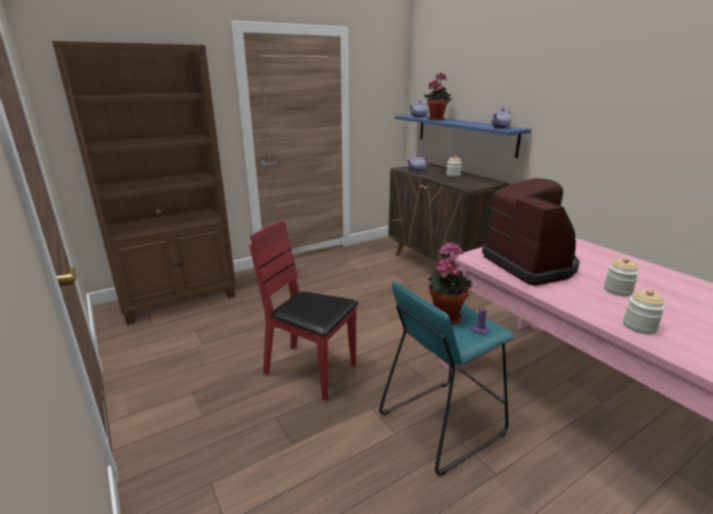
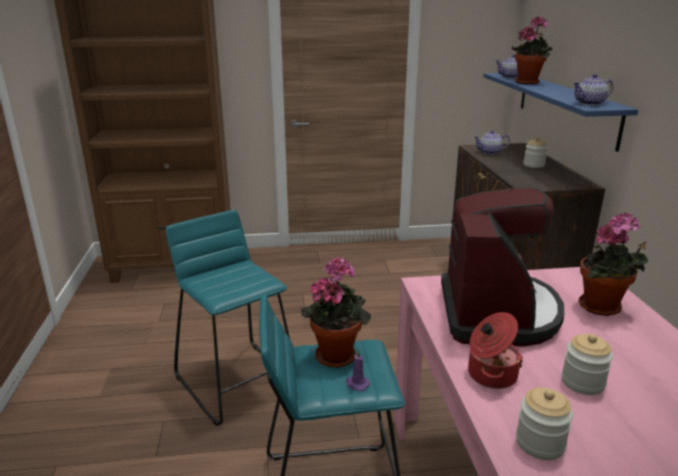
camera: 25 degrees right, 0 degrees up
(310, 370) = (238, 381): red chair -> turquoise stool
(571, 298) = (490, 374): none -> cooking pot
(577, 250) = (602, 308): none -> potted plant

